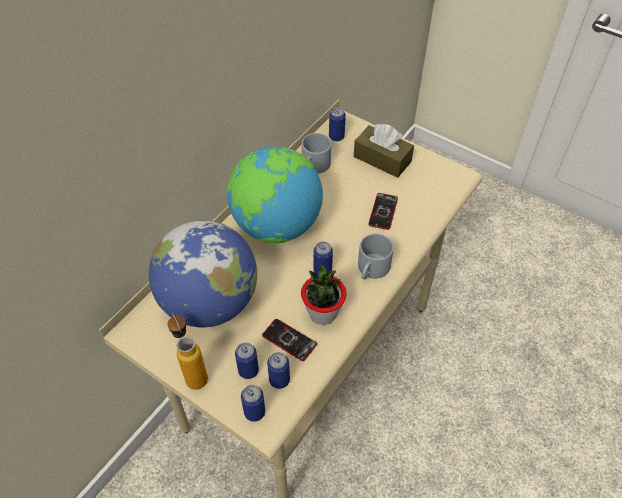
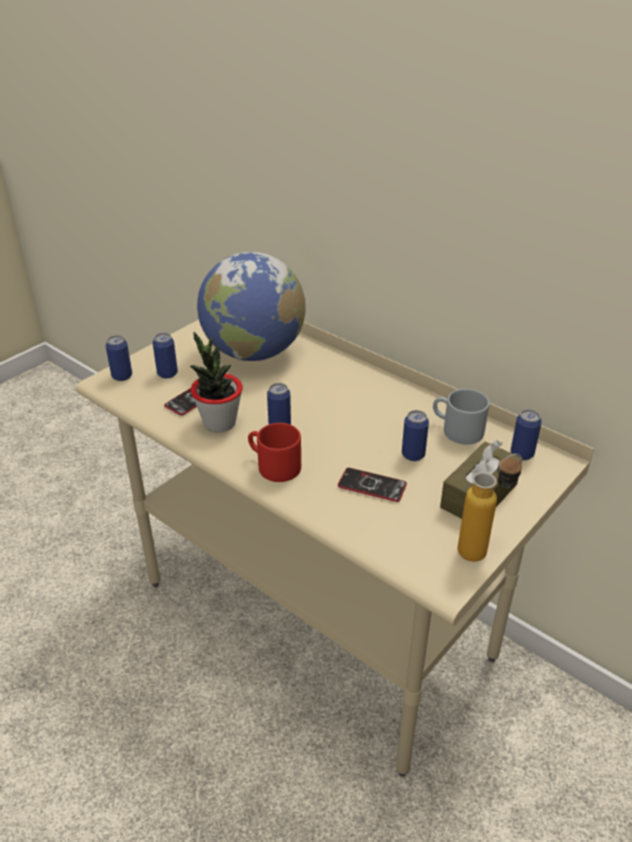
camera: 95 degrees right, 15 degrees down
(193, 372) = (178, 344): bottle -> bottle (482, 548)
(276, 226) = (353, 396): globe -> none
(279, 380) = (149, 391): can -> can (413, 455)
(372, 270) = (273, 465): grey mug -> red mug

